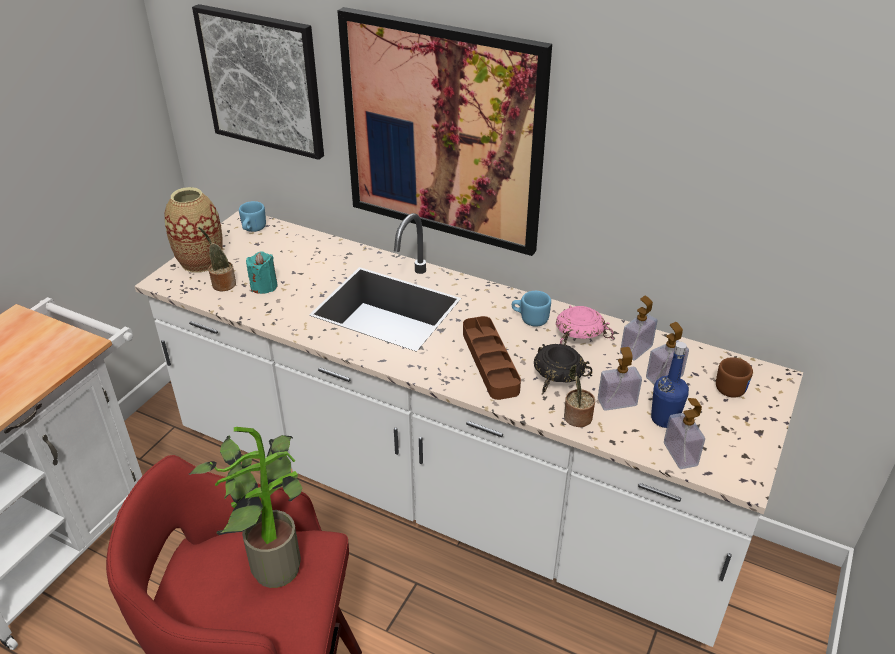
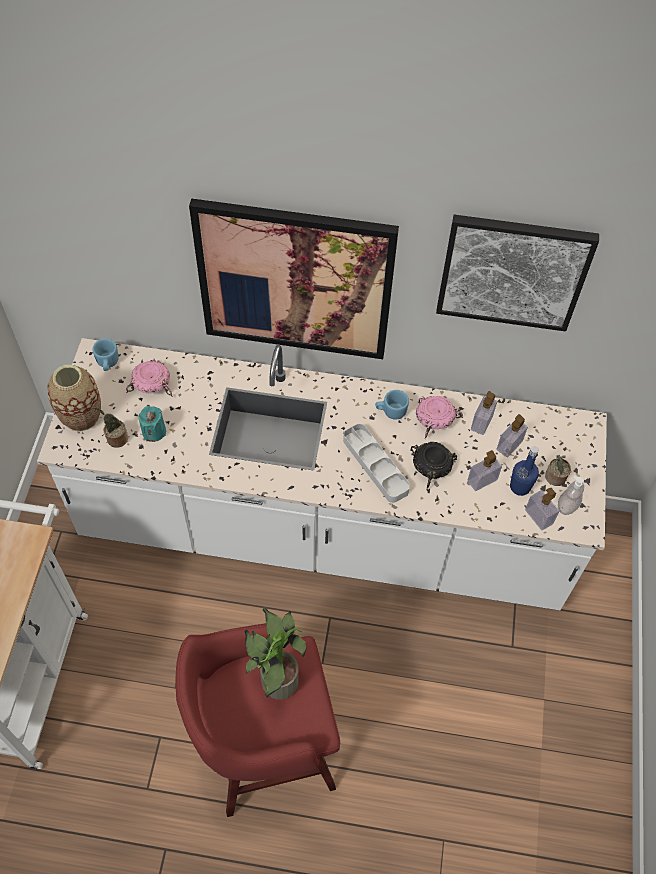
camera: 20 degrees left, 20 degrees up
(262, 81) = (101, 247): picture -> picture (513, 272)
(285, 252) = (152, 385): none -> pink bowl
(490, 361) = (375, 465): brown tray -> grey tray
(576, 418) = (457, 504): potted plant -> potted plant (555, 478)
(723, 452) = (567, 506): none -> soap dispenser
(730, 386) = (558, 442): brown mug -> none

